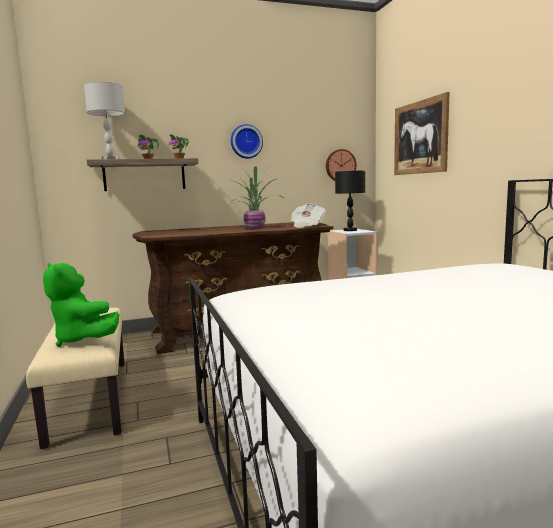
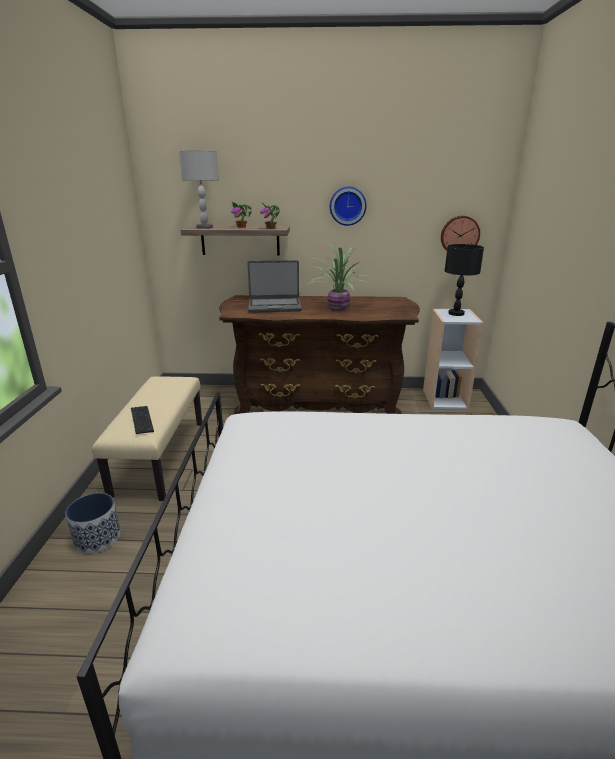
camera: 20 degrees right, 15 degrees up
(48, 488) = (97, 537): none -> planter
(82, 339) = (142, 420): green plush toy -> keyboard
(191, 231) = (274, 306): none -> laptop
(306, 226) = (393, 312): newspaper -> none
(420, 137) = (549, 222): picture -> none

